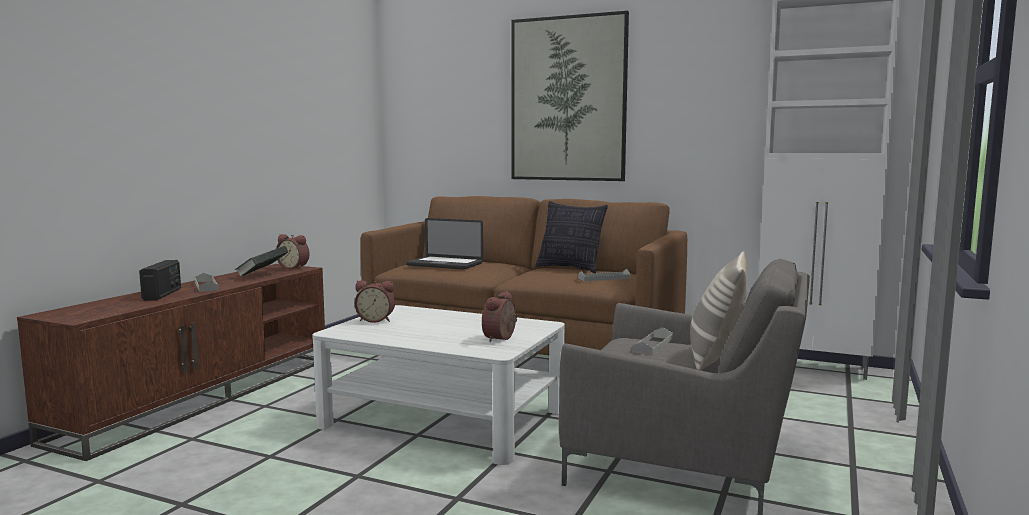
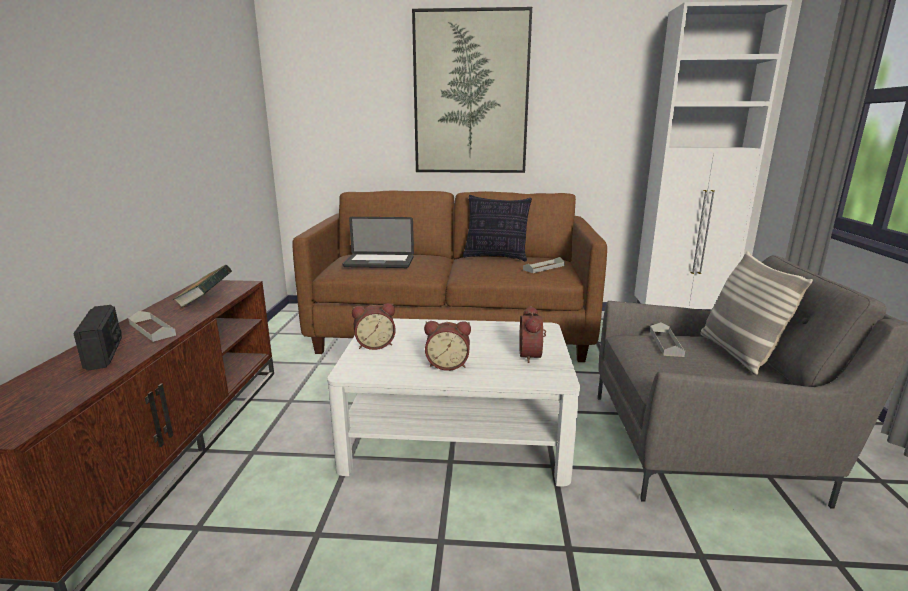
camera: 20 degrees left, 10 degrees up
(294, 267) = (231, 284): alarm clock -> alarm clock (447, 364)

